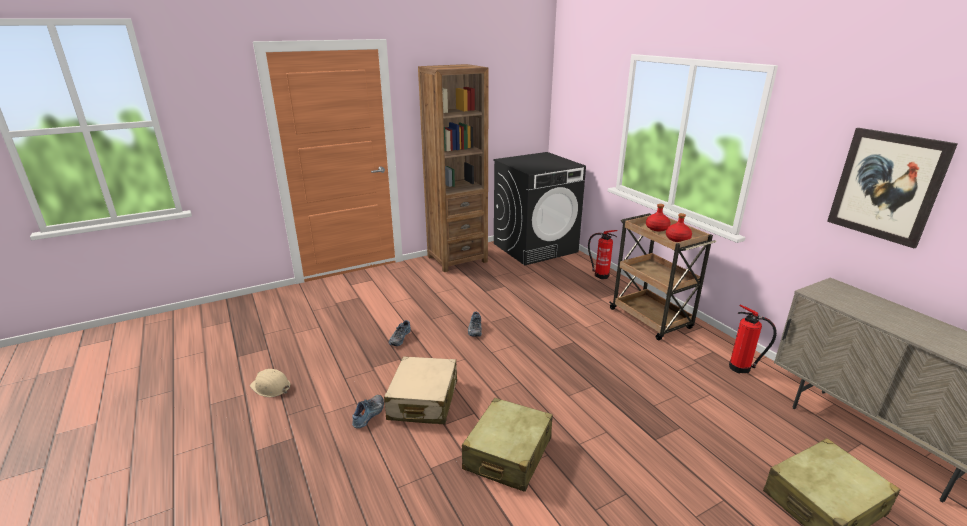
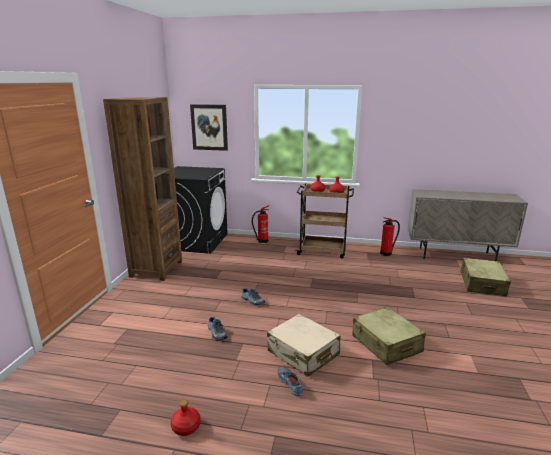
camera: 50 degrees left, 5 degrees down
(271, 387) = (186, 427): beige hard hat -> red bottle
(886, 186) = (429, 137): picture -> picture (209, 127)

